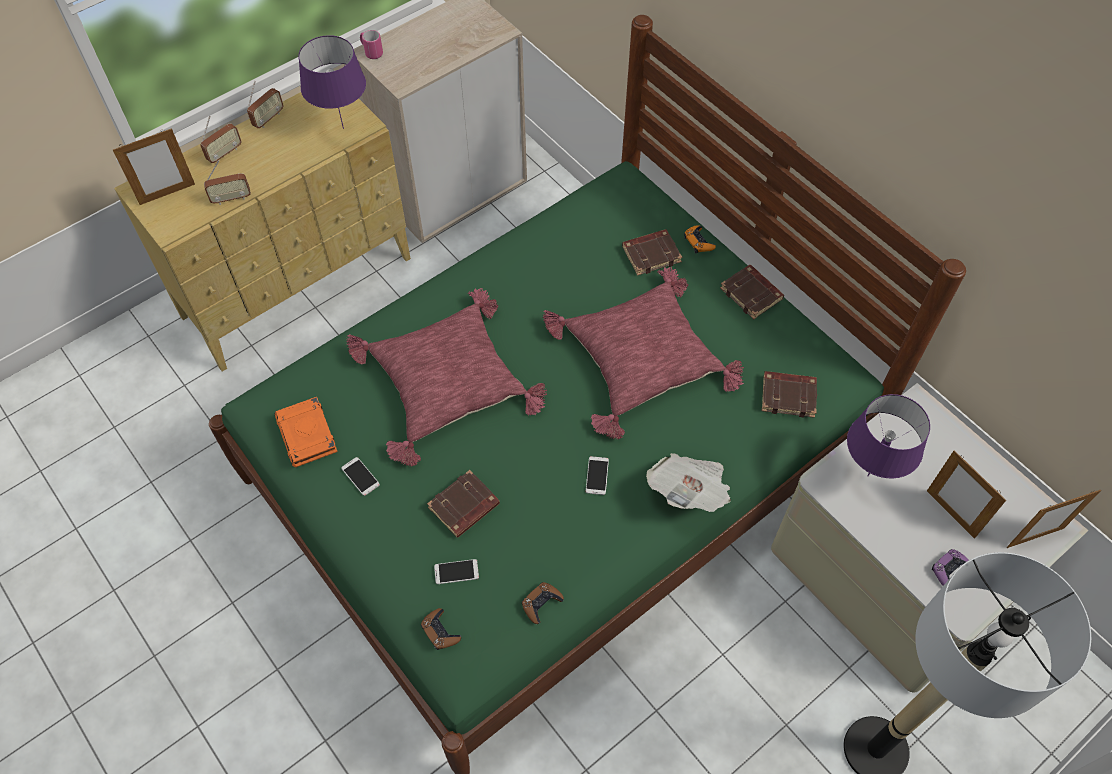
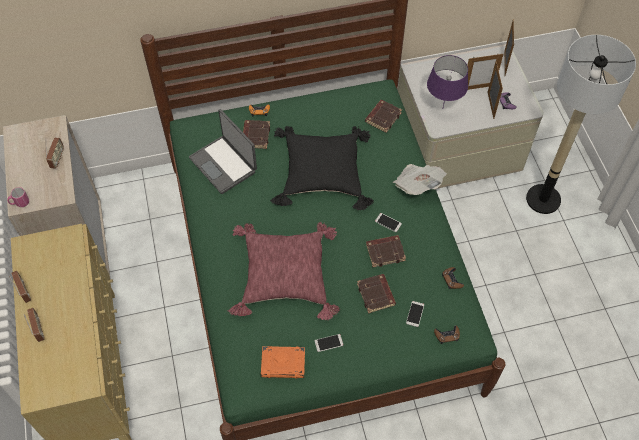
camera: 65 degrees left, 0 degrees up
(167, 194) = (52, 378): picture frame -> picture frame (490, 105)
(231, 198) = (84, 337): radio -> radio (57, 159)
(343, 129) = (67, 249): purple table lamp -> none
(582, 240) = (224, 164): none -> laptop
(640, 355) = (322, 170): red pillow -> black pillow
(752, 294) = (310, 103): brown book -> brown book (385, 252)

